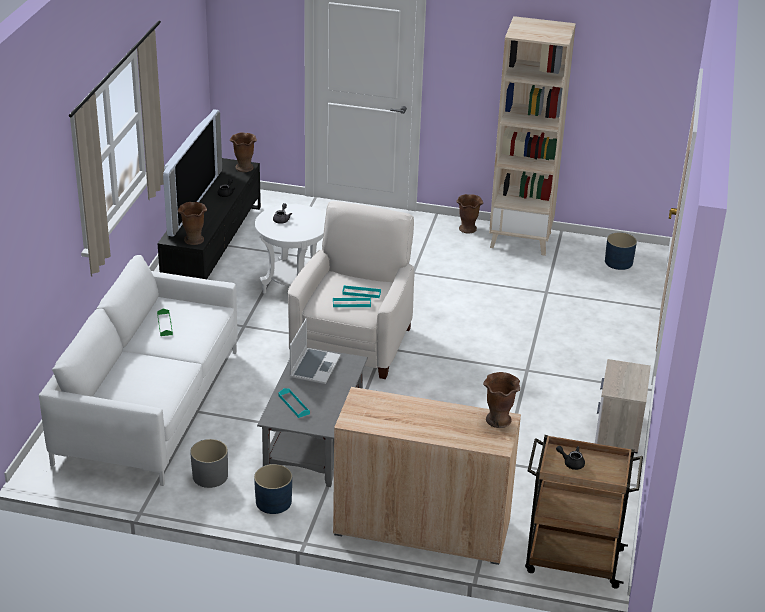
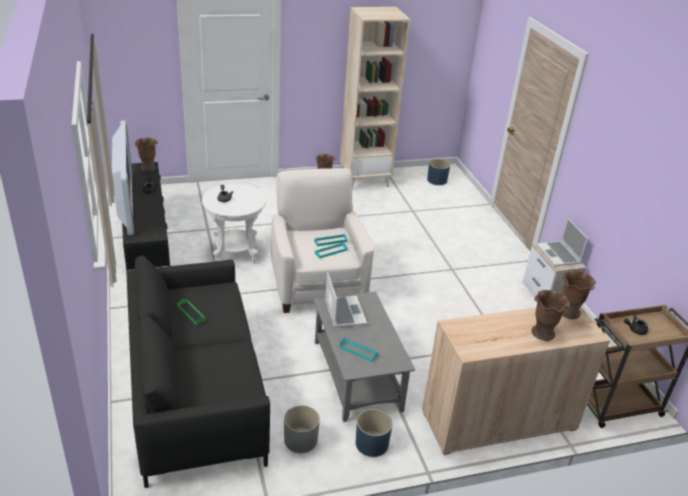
camera: 30 degrees left, 0 degrees up
(149, 405) = (196, 392): white sofa -> black sofa
(194, 240) = (153, 233): brown vase -> brown vase (542, 333)
(626, 379) = (559, 255): none -> laptop

